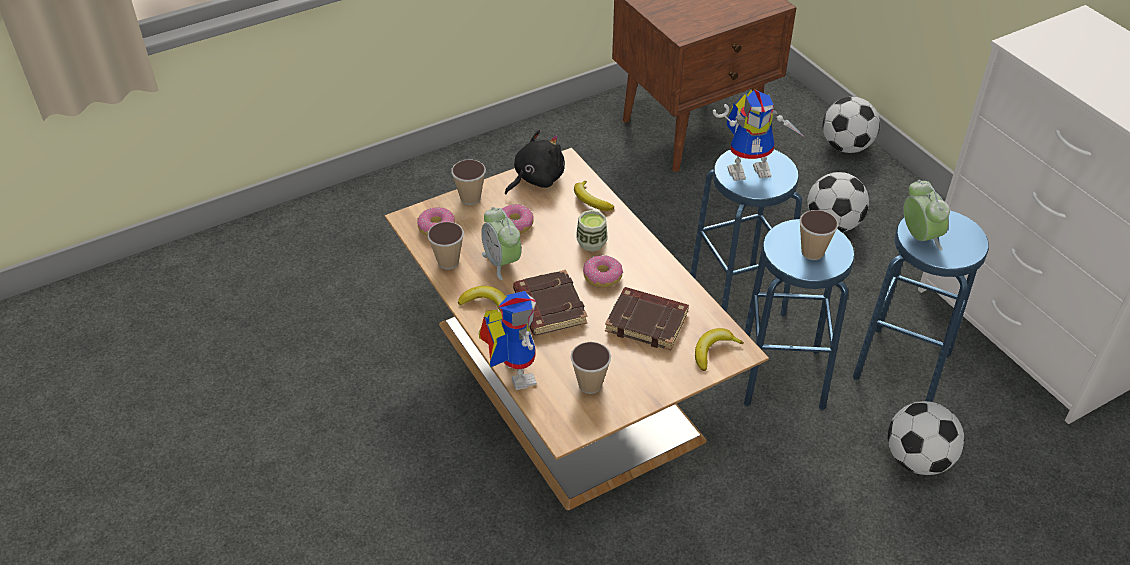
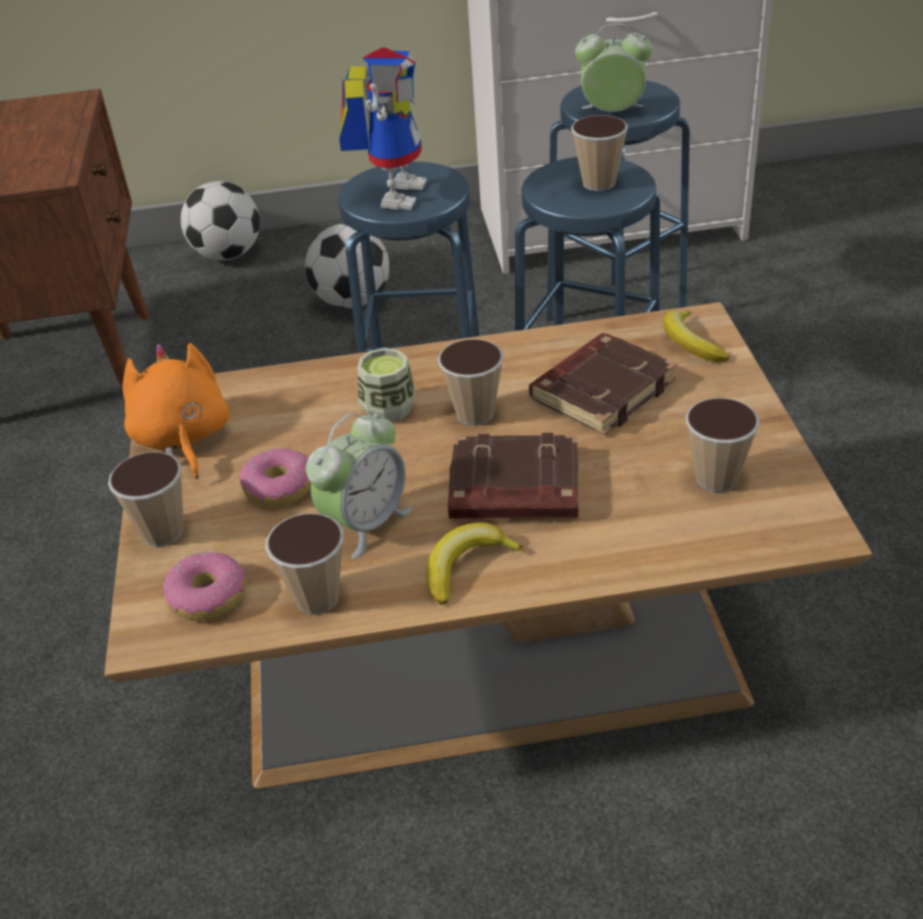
camera: 65 degrees left, 5 degrees down
(502, 262) = (365, 523): alarm clock -> alarm clock turned 45 degrees counterclockwise
(511, 371) = (649, 567): toy robot -> none
(536, 179) = (182, 439): black plush toy -> orange plush toy
(590, 201) = (287, 390): banana -> none
(602, 276) = (475, 414): donut -> cup
(918, 459) = (763, 348): football -> none

